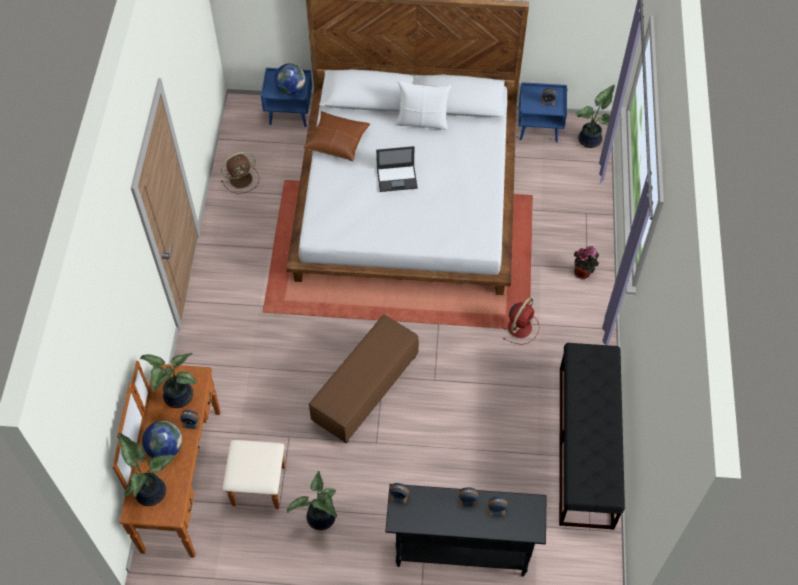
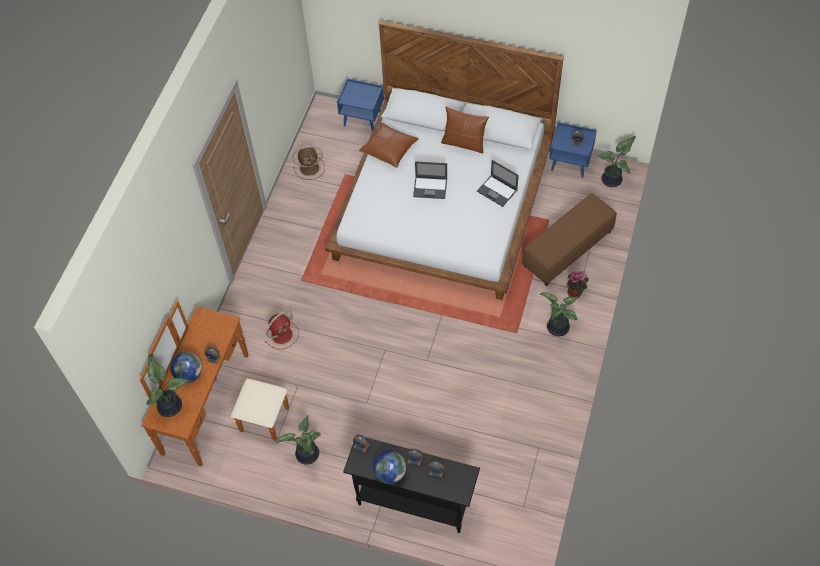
camera: 15 degrees right, 0 degrees up
(176, 397) = (207, 336): potted plant -> potted plant (556, 328)
(291, 89) = (363, 99): globe -> globe (390, 473)
(366, 389) = (369, 358): brown ottoman -> brown ottoman (568, 249)
(422, 121) = (464, 143): white pillow -> brown pillow
(475, 170) = (497, 191): none -> laptop
(520, 327) = (509, 329): red fan -> red fan (282, 334)
(585, 446) = (538, 437): black bench -> none

